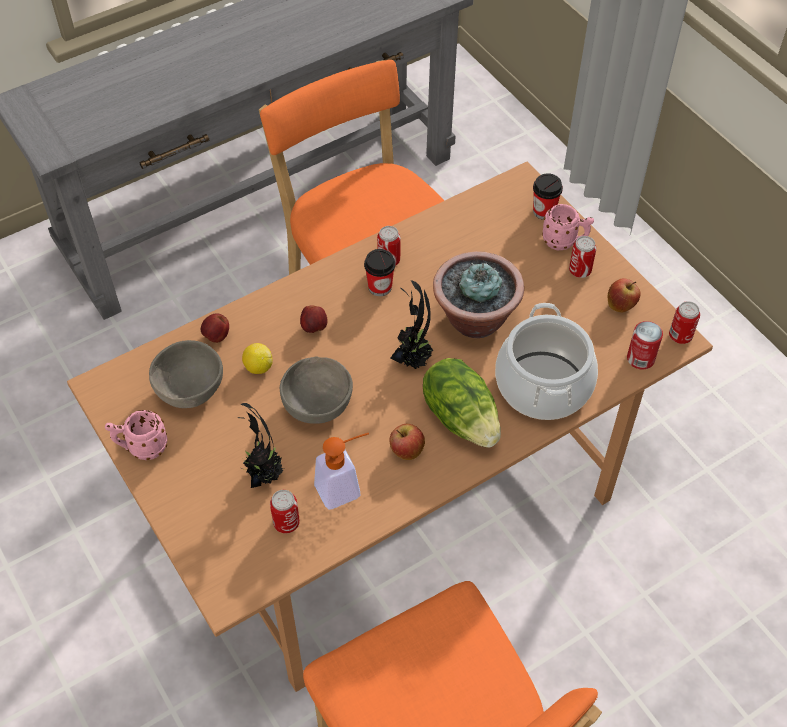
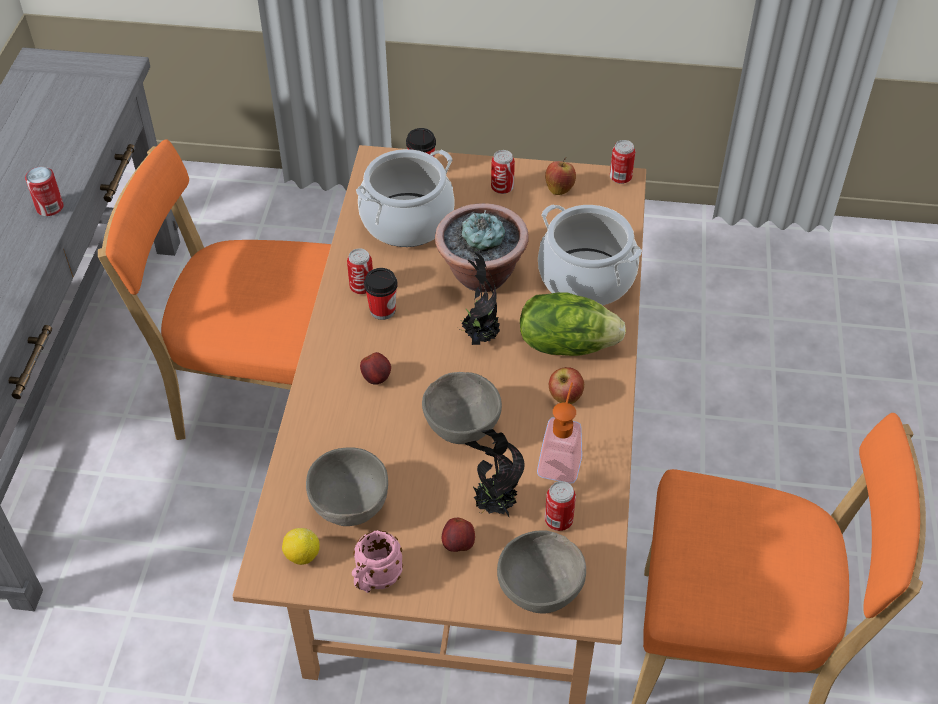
camera: 50 degrees left, 5 degrees down
(215, 553) = (541, 590): none -> grey bowl
(216, 336) = (310, 450): apple -> apple (458, 545)
(258, 367) = (376, 441): lemon -> lemon (302, 555)
(481, 239) = (406, 220): none -> cooking pot
(564, 242) = (465, 178): pink mug -> none
(640, 358) = (618, 211): can -> can (50, 207)

